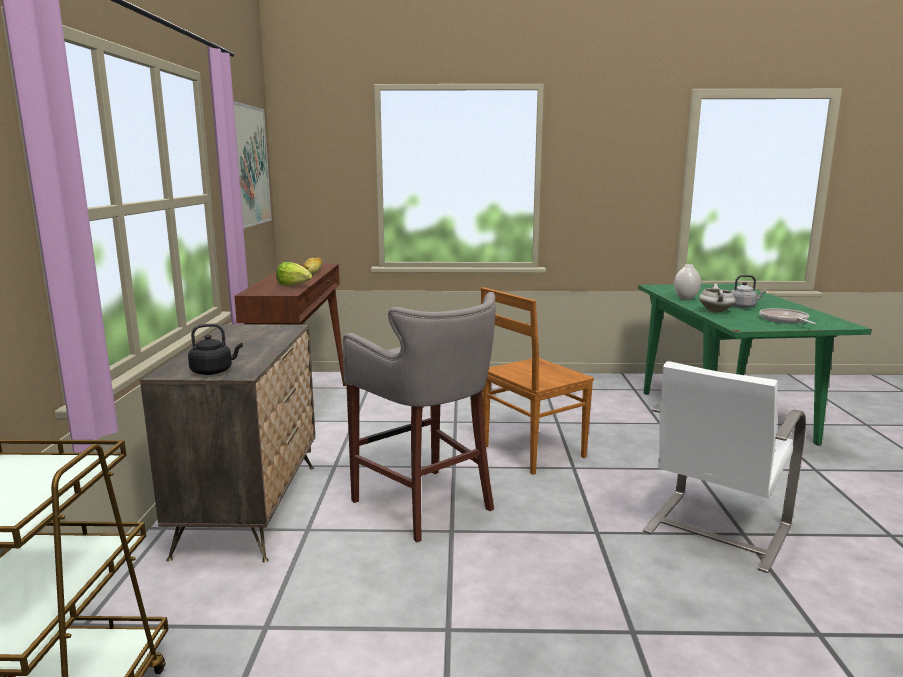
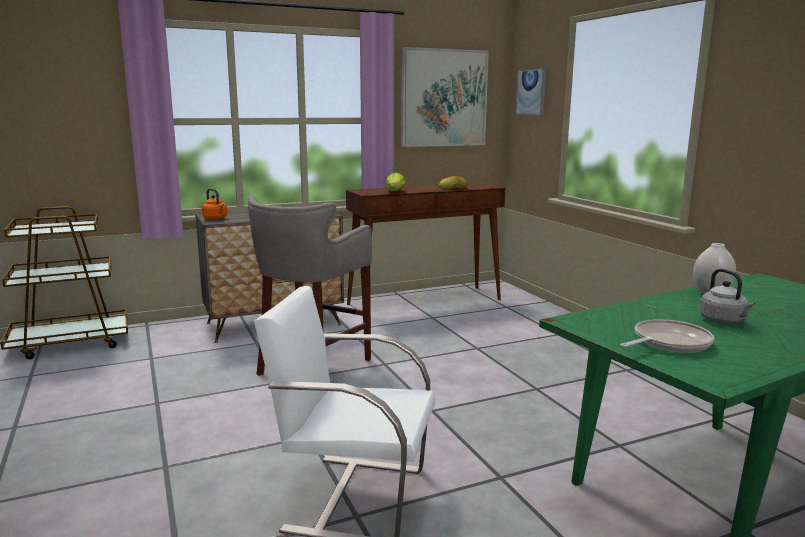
camera: 65 degrees right, 0 degrees up
(214, 371) = (216, 218): black kettle -> orange kettle
(317, 158) = (531, 92): none -> picture
(531, 452) = (446, 387): brown chair -> none
(716, 311) = (652, 309): white cooking pot -> none

